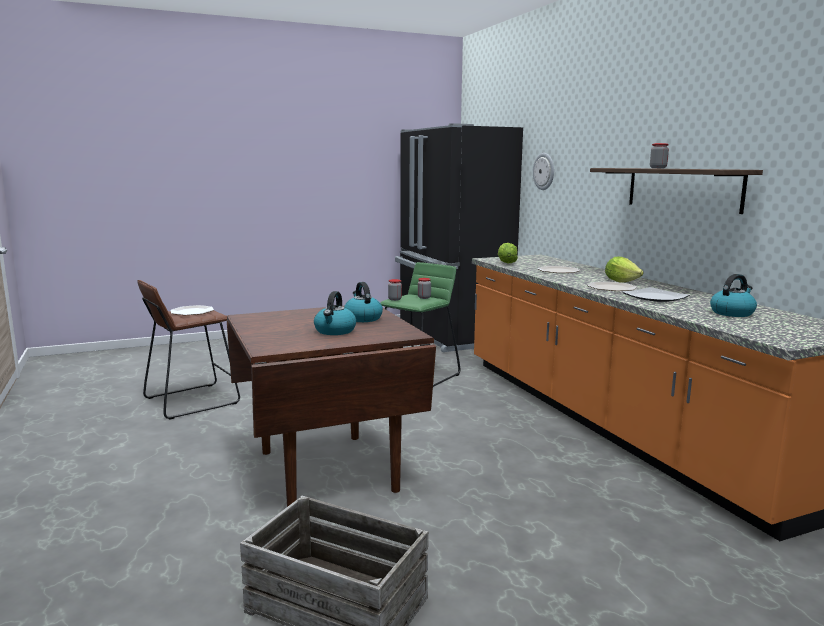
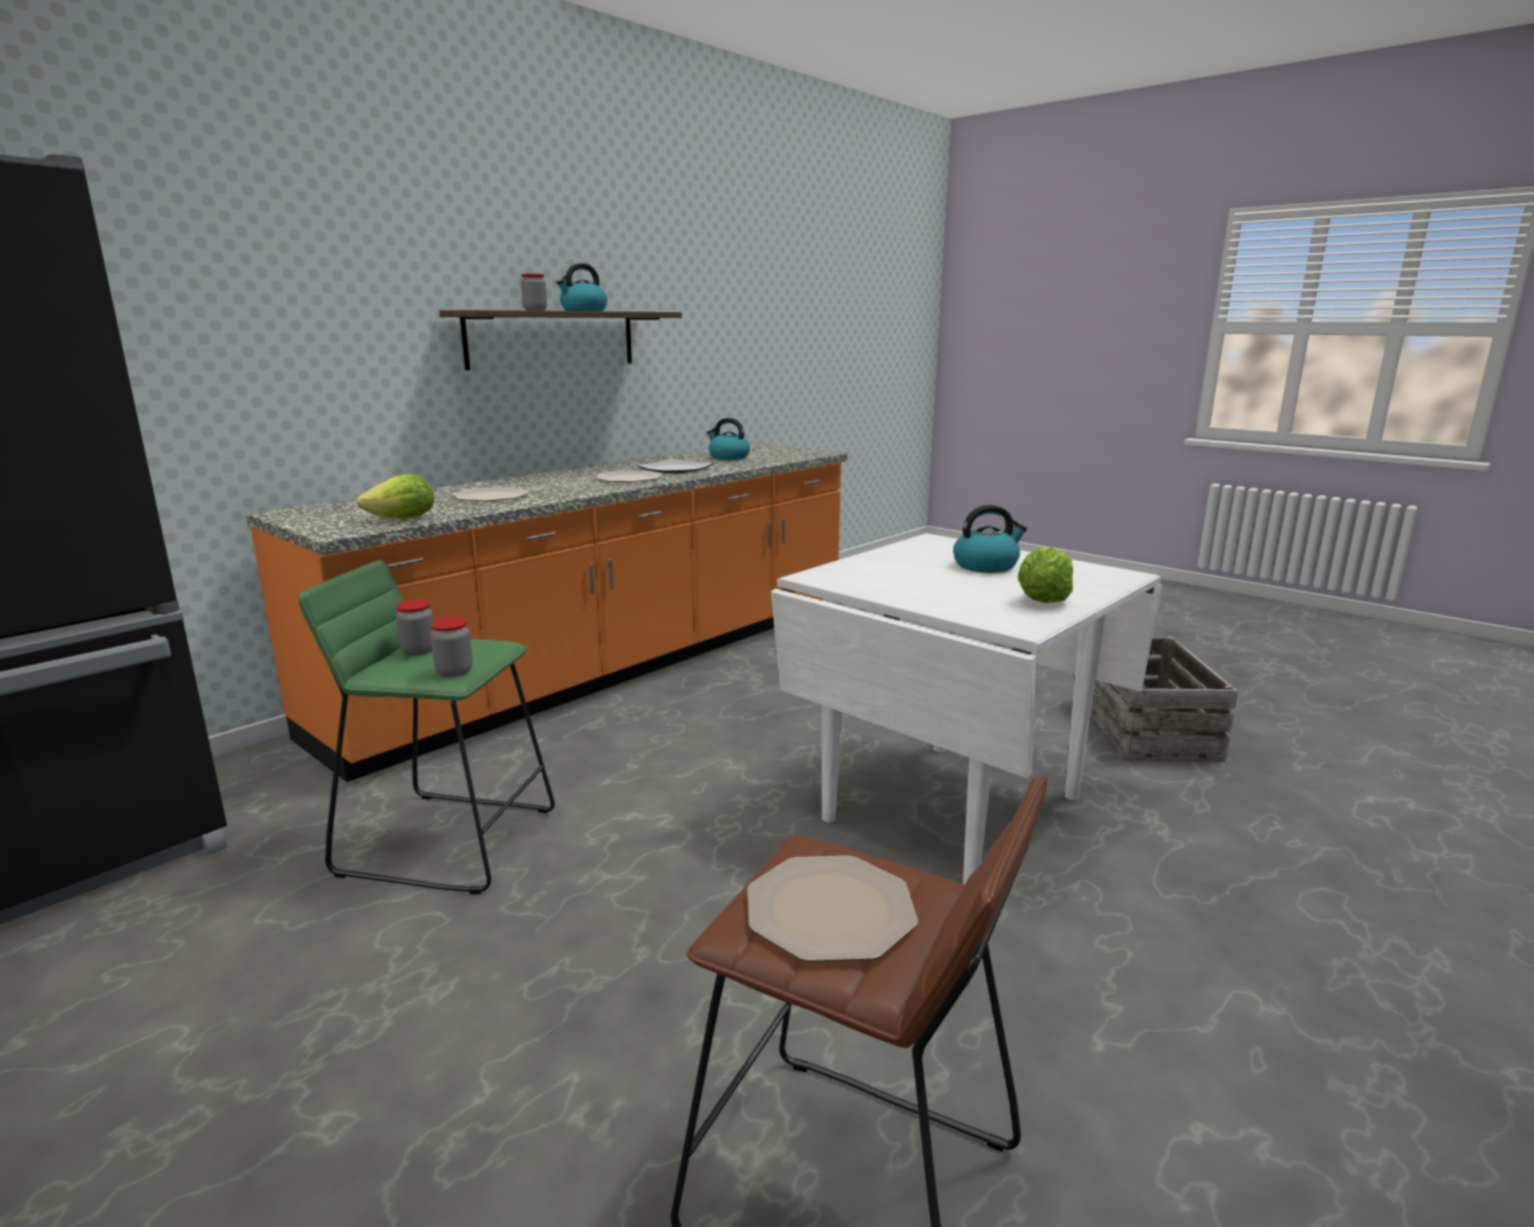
camera: 115 degrees left, 5 degrees up
(328, 470) = (950, 806): brown dining table -> white dining table
(362, 318) = (896, 566): kettle -> kettle (583, 311)
(544, 171) = (176, 318): wall clock -> none
(621, 281) = (572, 478): lettuce -> lettuce (1043, 600)

